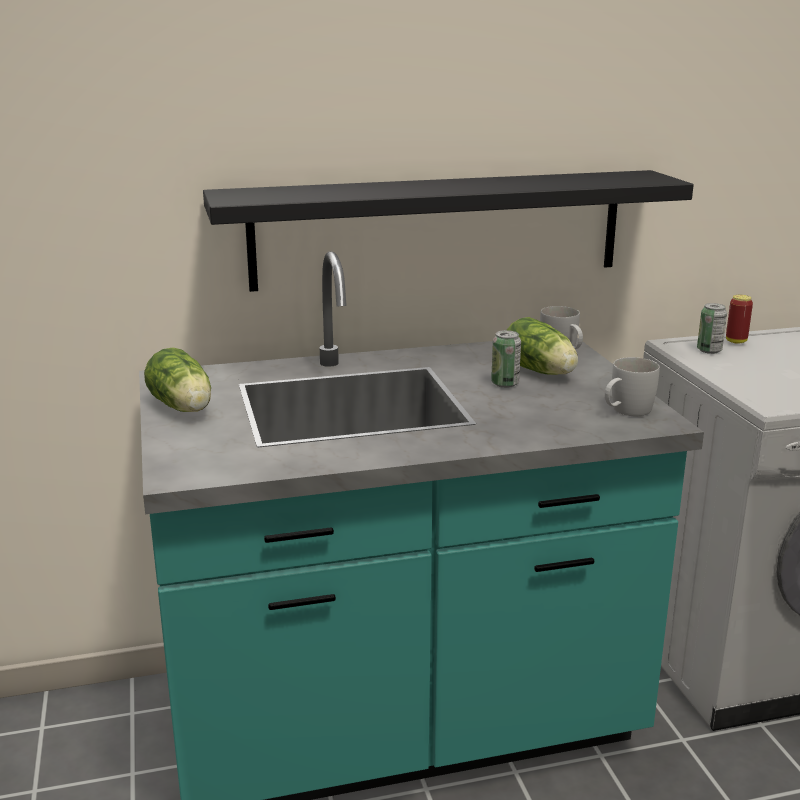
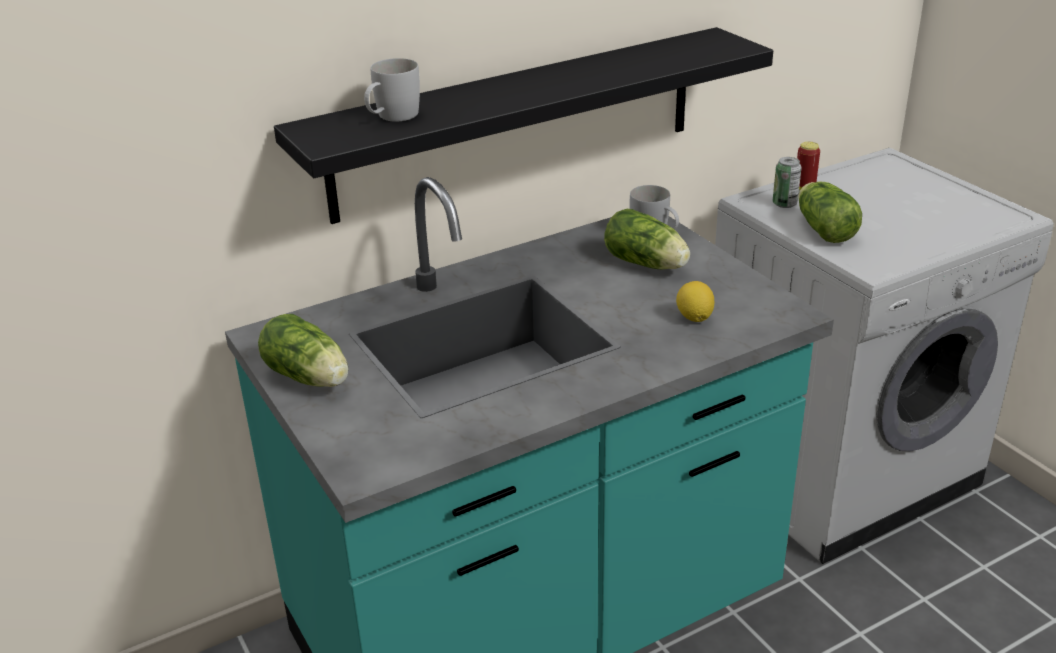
camera: 15 degrees left, 10 degrees up
(505, 384) = (621, 287): can -> none
(561, 413) = (694, 317): none -> lemon
(626, 411) = (752, 305): white mug -> white mug (392, 117)
(737, 370) = (823, 228): none -> lettuce

